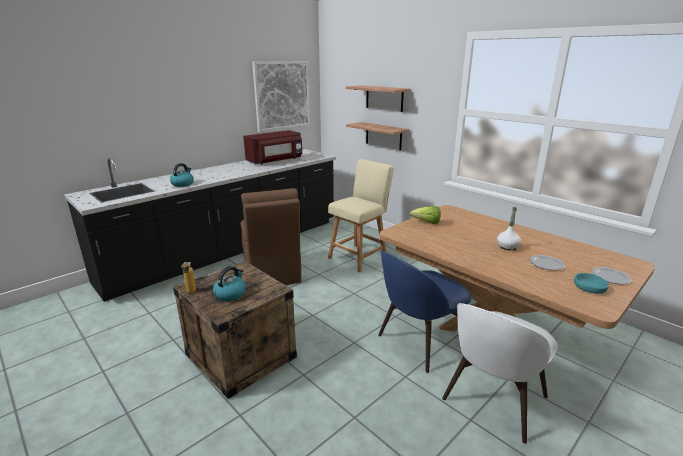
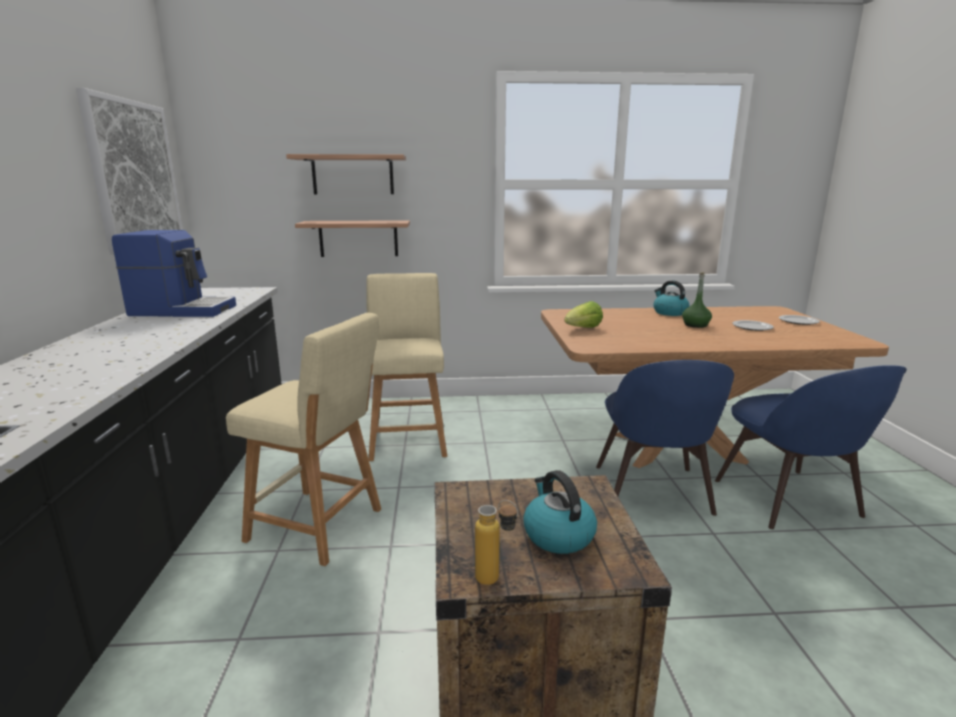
camera: 50 degrees left, 5 degrees down
(182, 184) = (69, 390): kettle -> kettle (669, 312)
(272, 273) = (320, 526): brown chair -> beige stool
(276, 161) = (183, 310): red microwave -> coffee machine
(493, 400) = (790, 501): white chair -> blue chair
(507, 246) = (695, 325): white bottle -> green bottle
(589, 287) = (815, 331): turquoise bowl -> none

